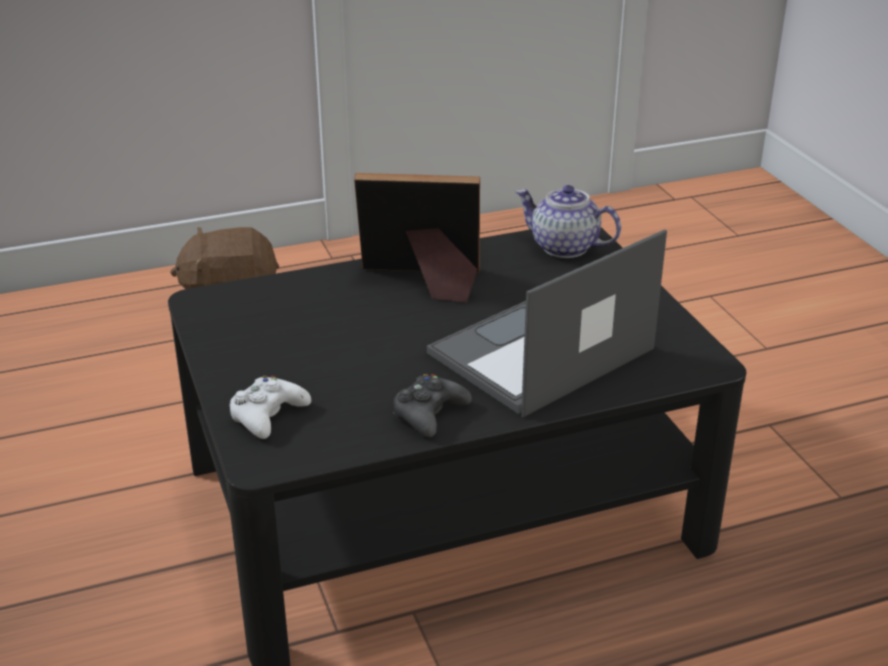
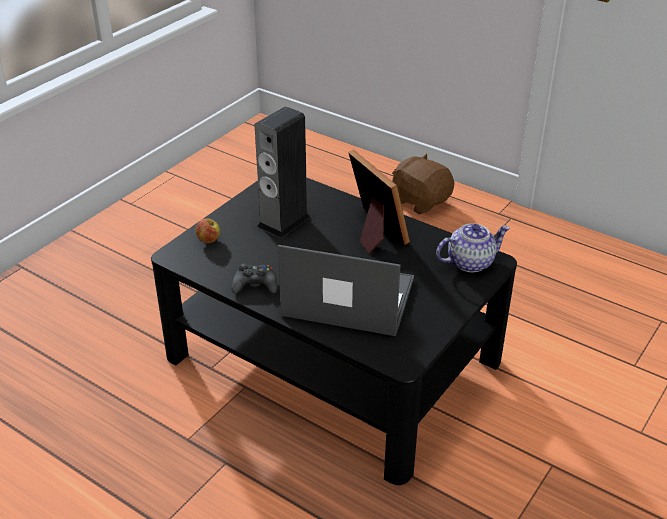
camera: 55 degrees right, 5 degrees up
(267, 415) = (208, 240): white game controller -> apple
(309, 336) = (283, 221): none -> speaker
(563, 247) = (470, 262): teapot -> teapot turned 75 degrees clockwise

